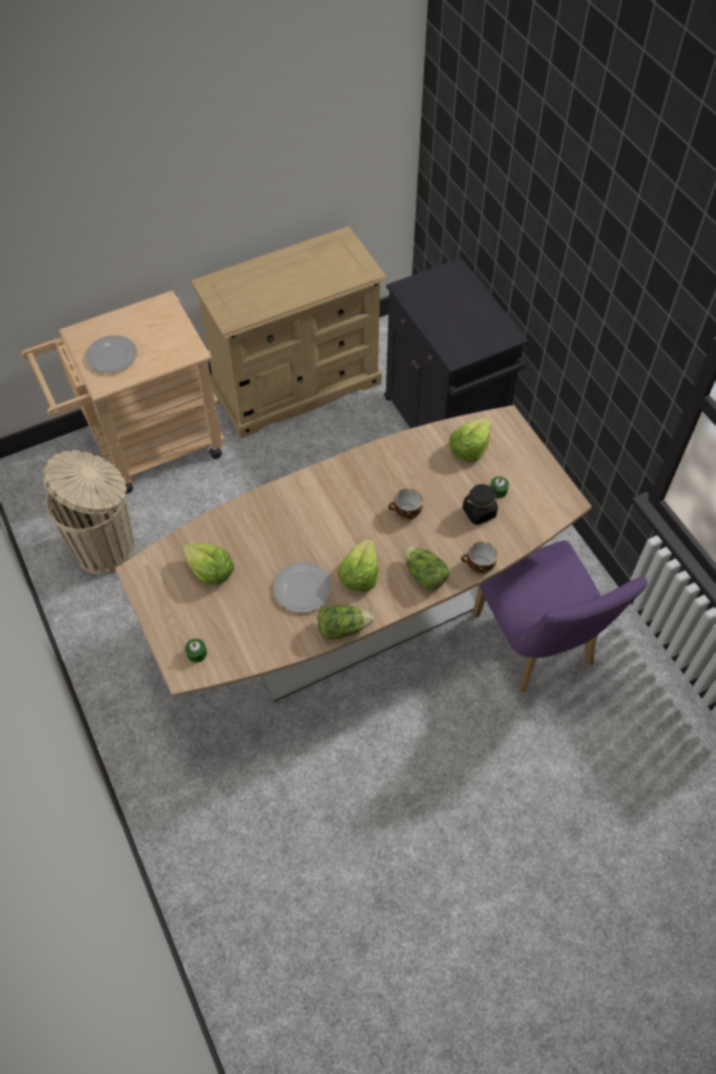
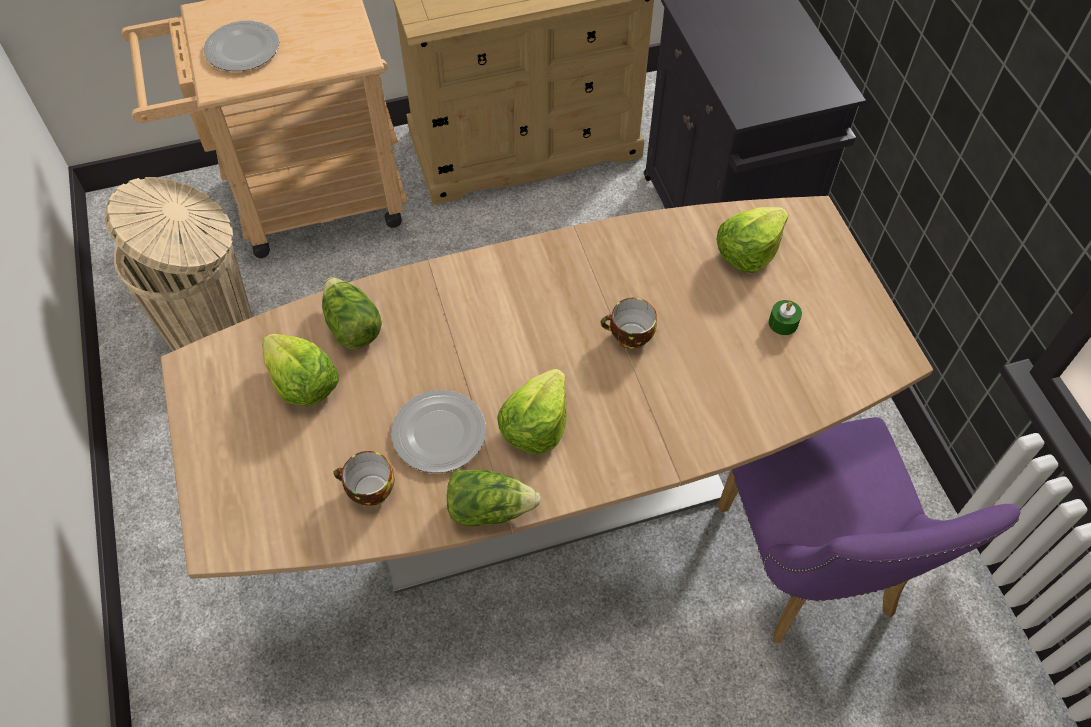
camera: 10 degrees right, 0 degrees up
(196, 653) = (246, 512): green candle -> none
(424, 575) = (639, 441): lettuce -> lettuce (351, 326)
(478, 566) = (731, 440): cup -> cup (368, 491)
(479, 512) = (747, 352): black jar -> none

